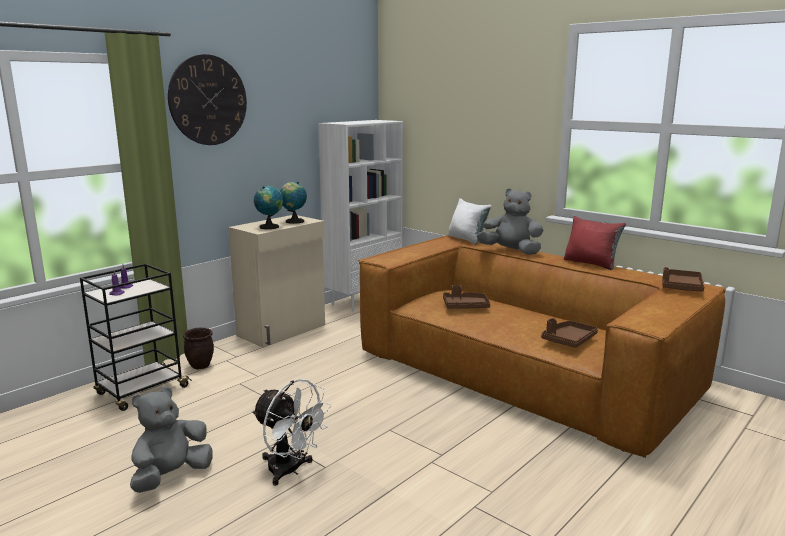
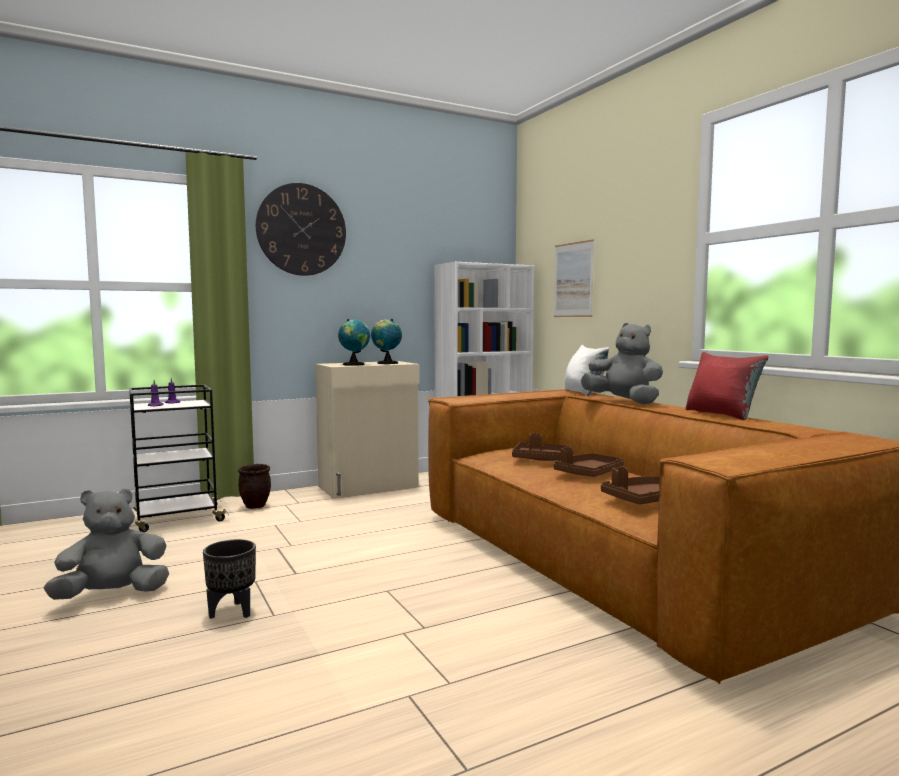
camera: 20 degrees right, 10 degrees down
(290, 471) = (232, 612): white fan -> black planter
(443, 138) = (573, 280): none -> picture
(681, 287) = (835, 437): brown tray -> brown tray (588, 473)

